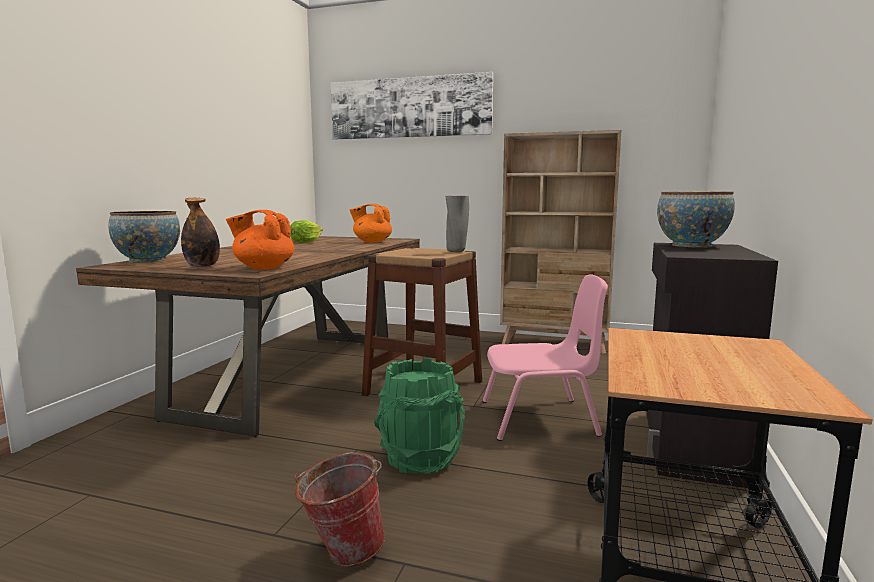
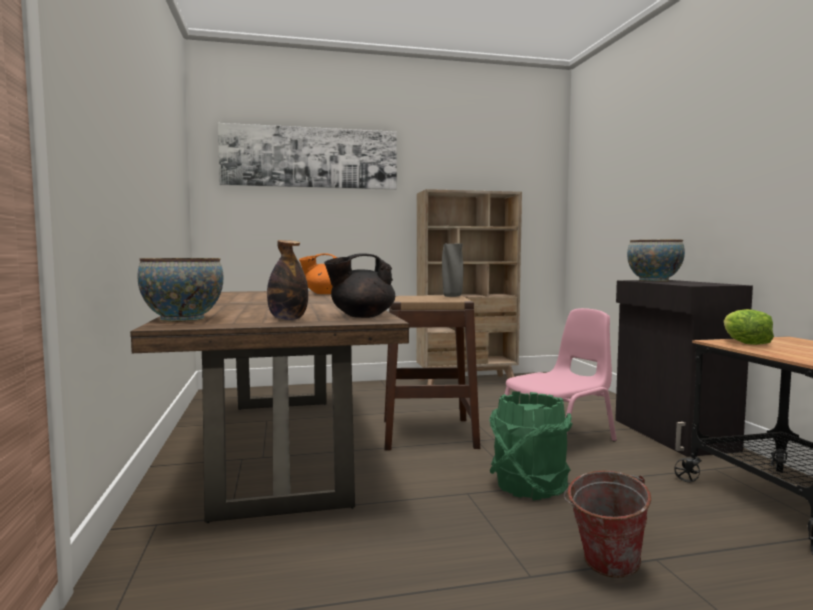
camera: 30 degrees left, 5 degrees down
(263, 268) = (361, 316): orange teapot -> black teapot
(306, 242) = (253, 296): lettuce -> lettuce (744, 342)

